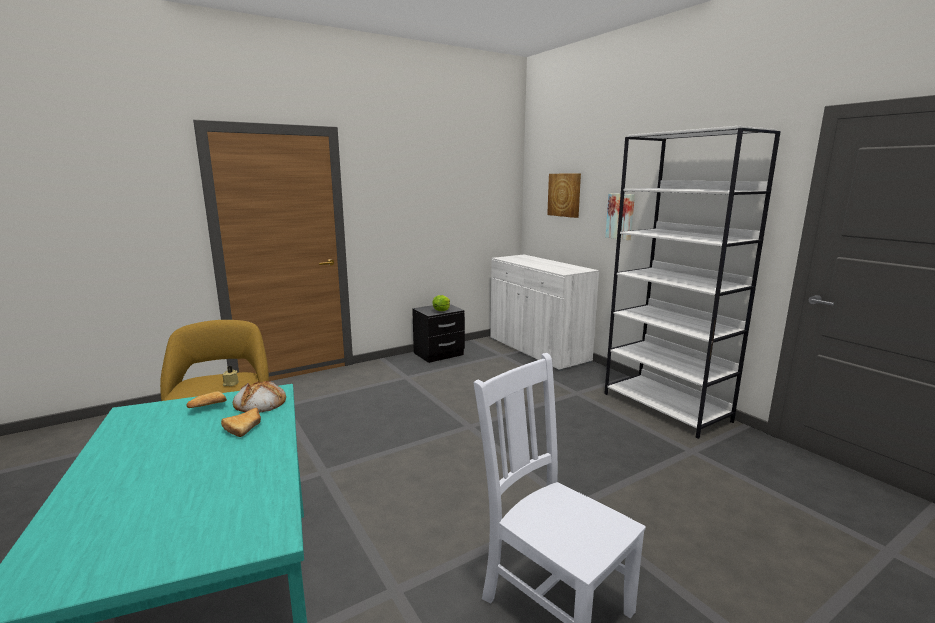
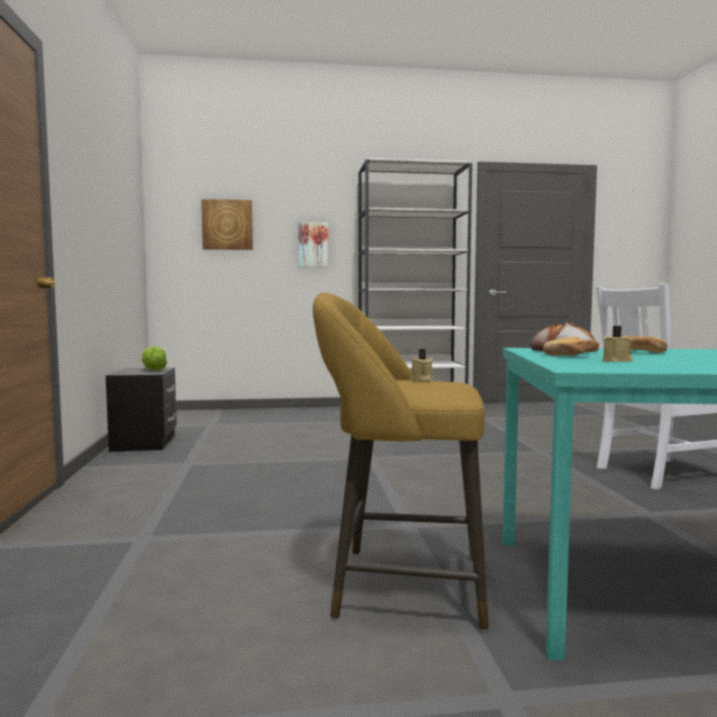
camera: 65 degrees left, 10 degrees down
(168, 421) = (617, 361): none -> beige candle
(537, 350) = (227, 414): white cabinet -> none

